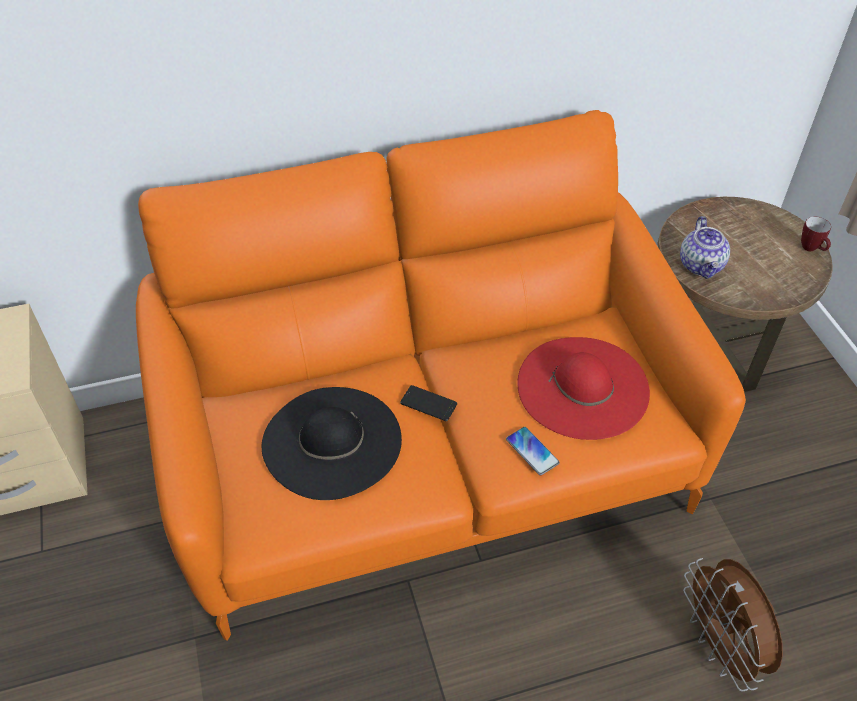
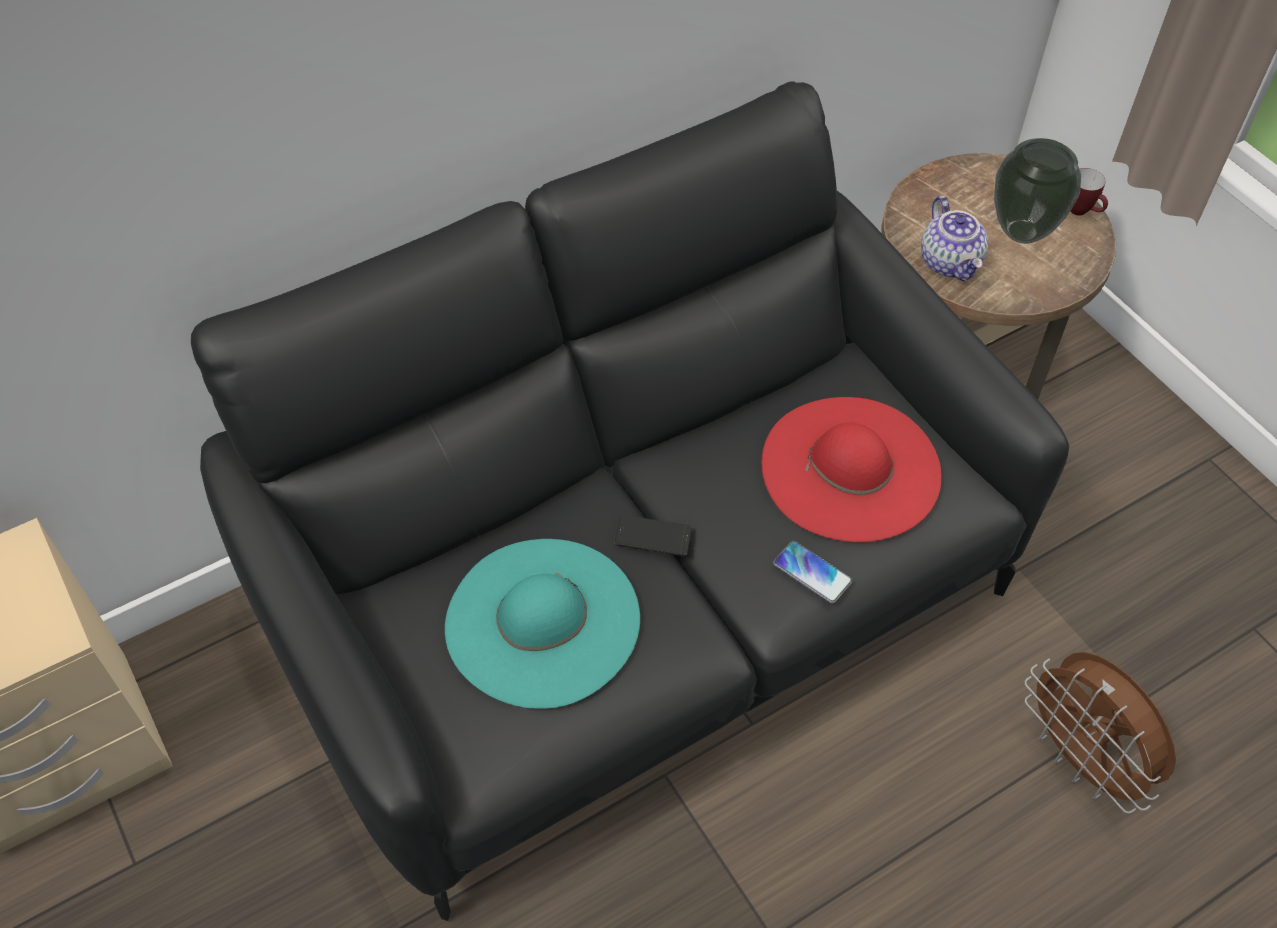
camera: 15 degrees left, 5 degrees up
(332, 441) = (542, 621): black hat -> turquoise hat
(428, 455) = (638, 595): orange sofa -> black sofa
(762, 255) = (1023, 233): none -> vase

